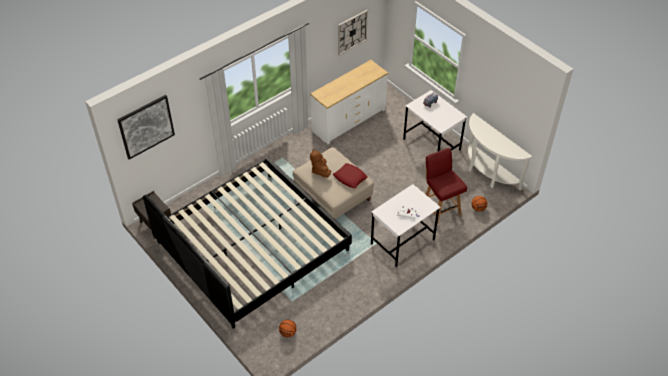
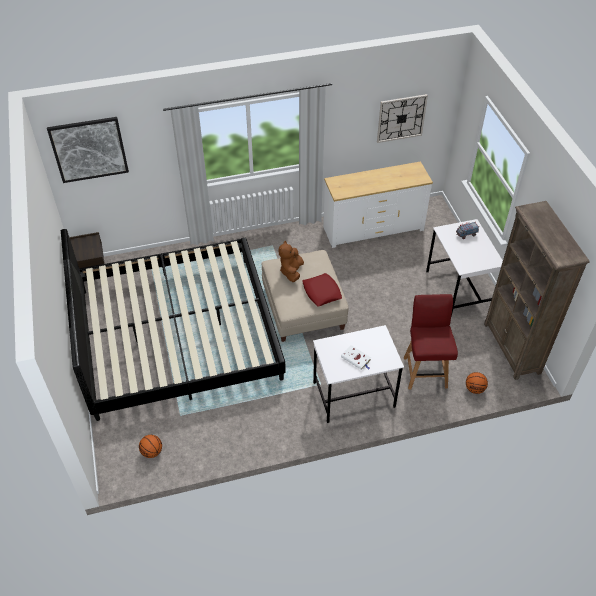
camera: 25 degrees right, 0 degrees up
(487, 173) = (512, 348): white console table -> brown bookcase

